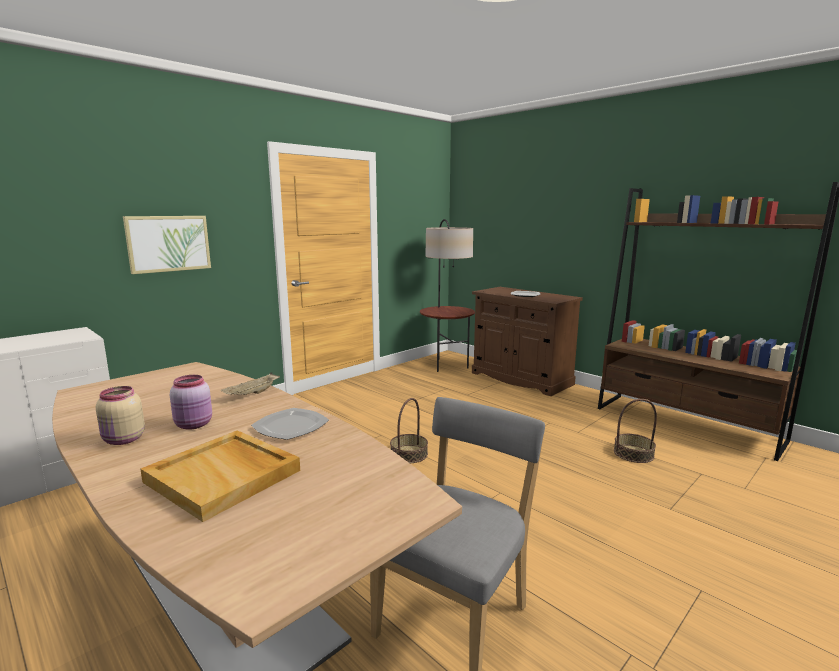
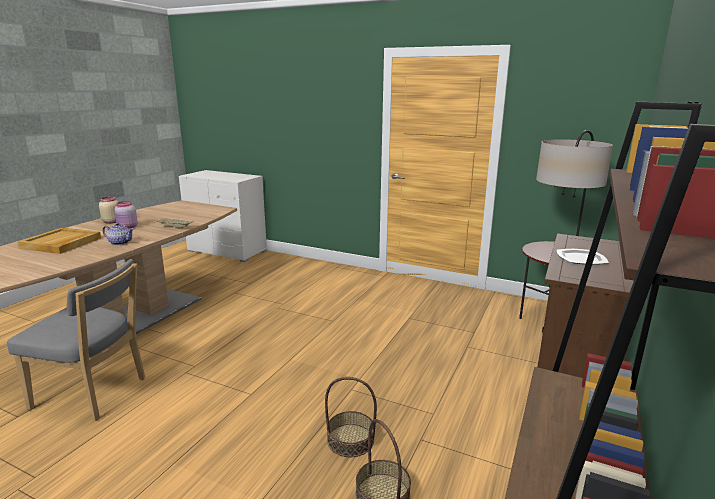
camera: 70 degrees right, 5 degrees up
(168, 243) = (307, 130): picture -> none
(290, 426) = (120, 243): plate -> teapot
(409, 454) = (304, 339): basket -> basket (350, 440)

